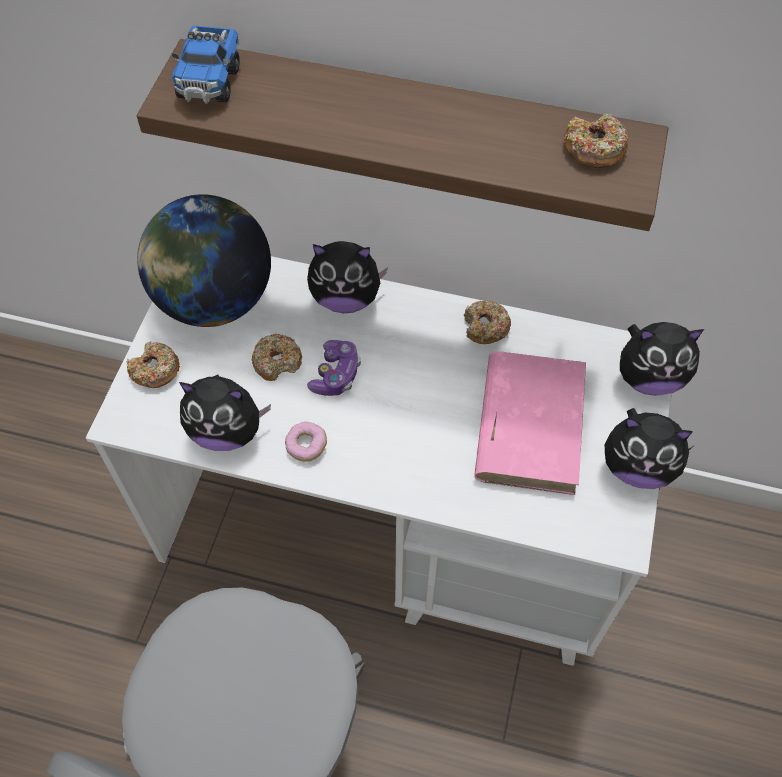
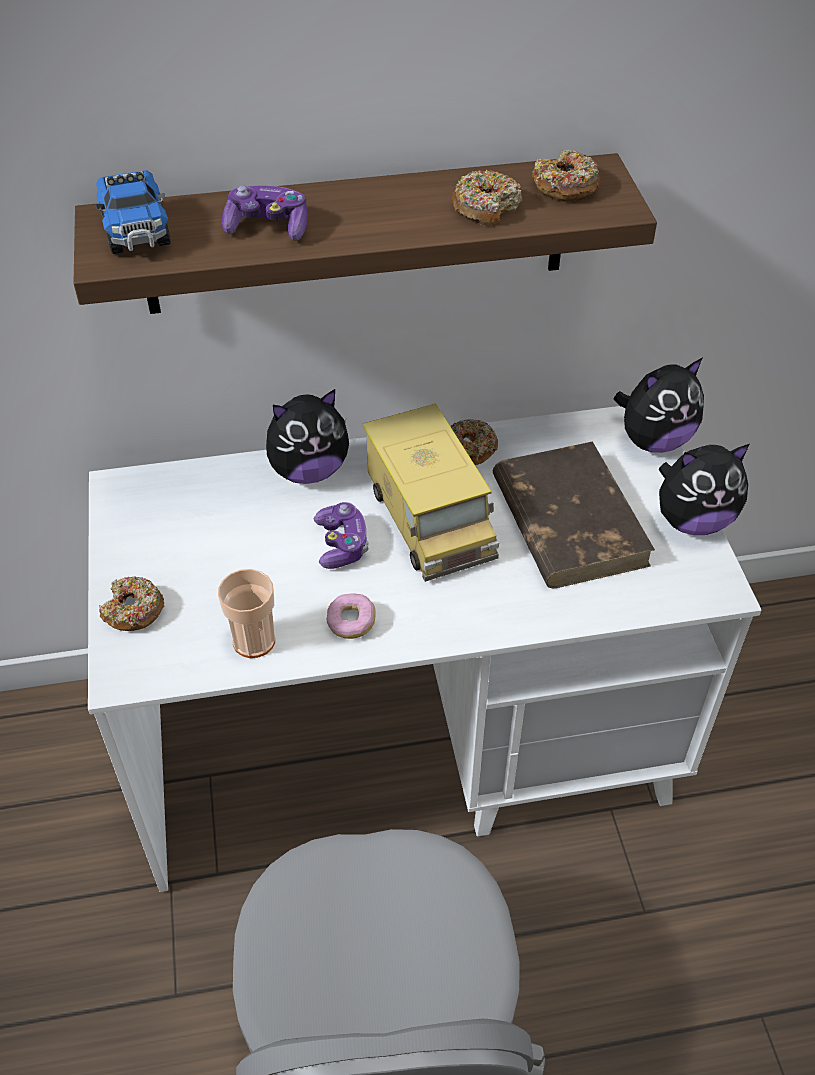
camera: 25 degrees left, 10 degrees down
(214, 300) = (162, 520): globe -> none
(227, 431) = (254, 641): plush toy -> cup
(277, 362) = (270, 554): donut -> donut (485, 207)
(314, 110) = (268, 227): none -> game controller
(417, 378) = (430, 517): none -> toy truck
(529, 424) = (568, 519): pink book -> brown book

